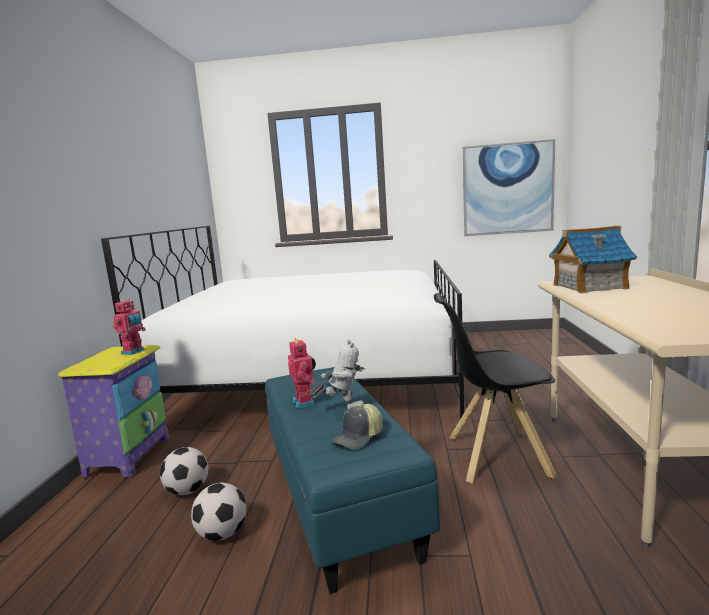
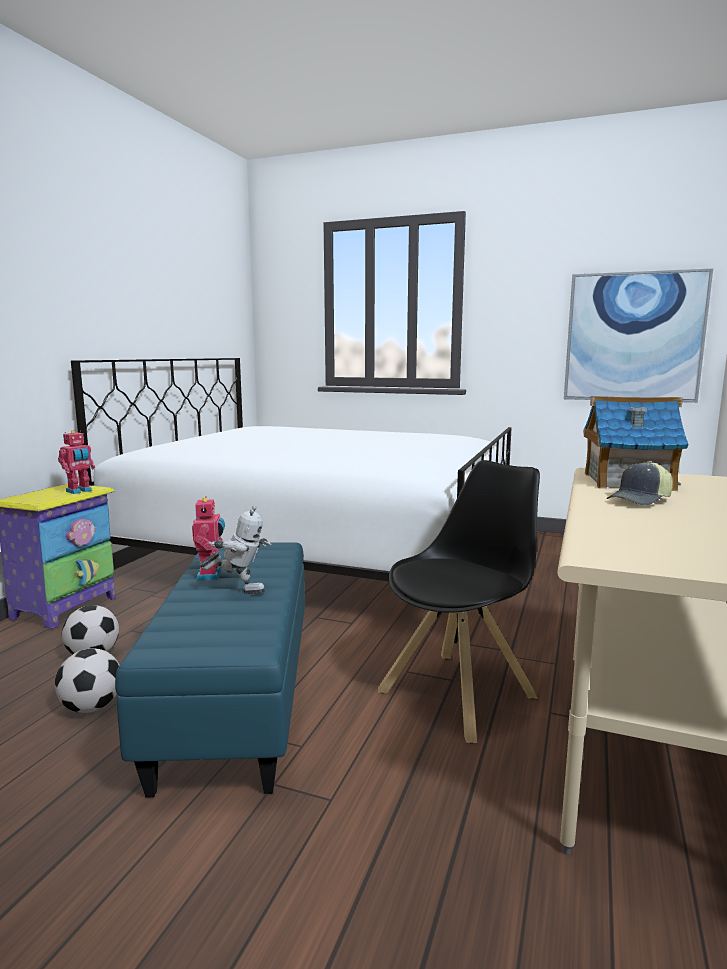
camera: 15 degrees right, 0 degrees up
(359, 437) = (222, 623): cap -> cap (640, 500)
(494, 455) = (460, 692): black chair -> black chair turned 120 degrees clockwise

